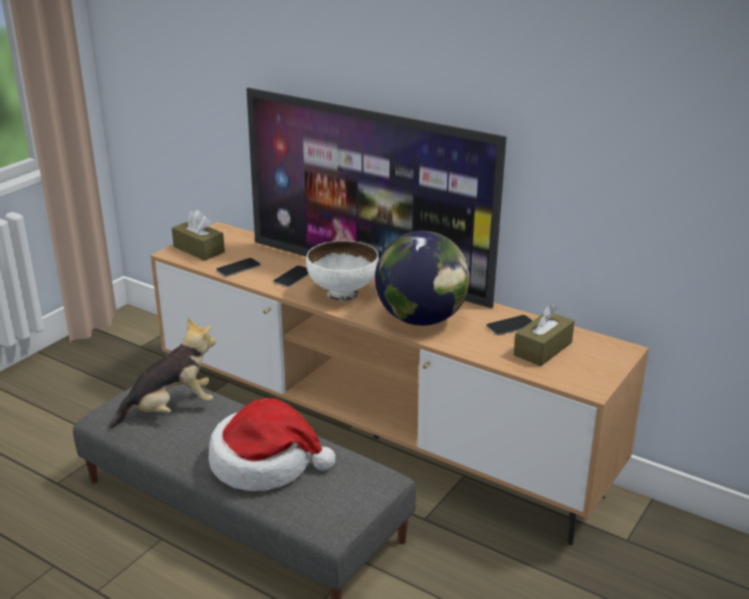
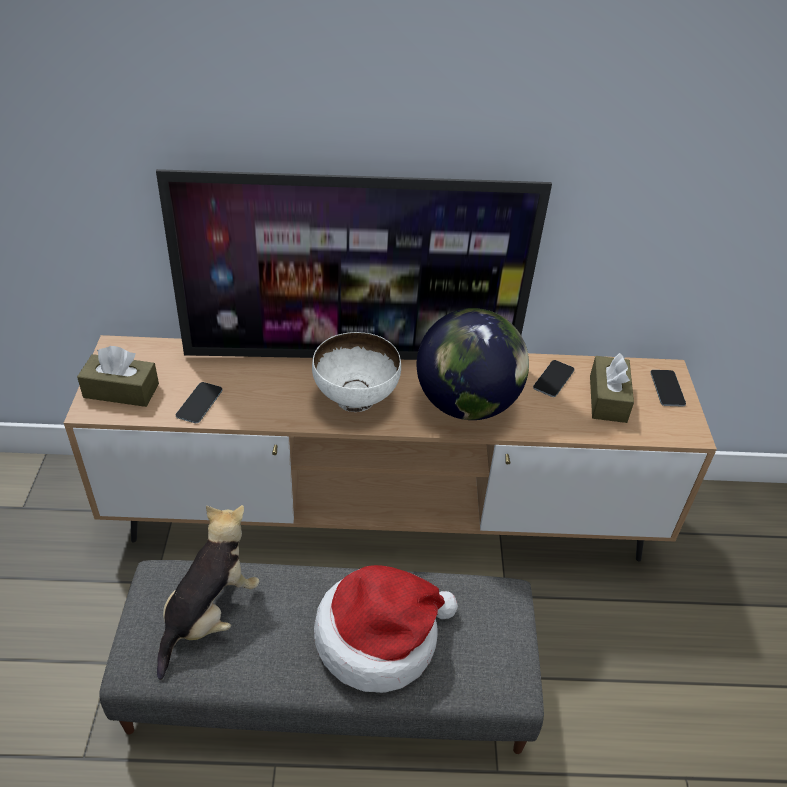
camera: 35 degrees left, 15 degrees up
(293, 276) = (277, 393): phone -> phone (667, 388)

